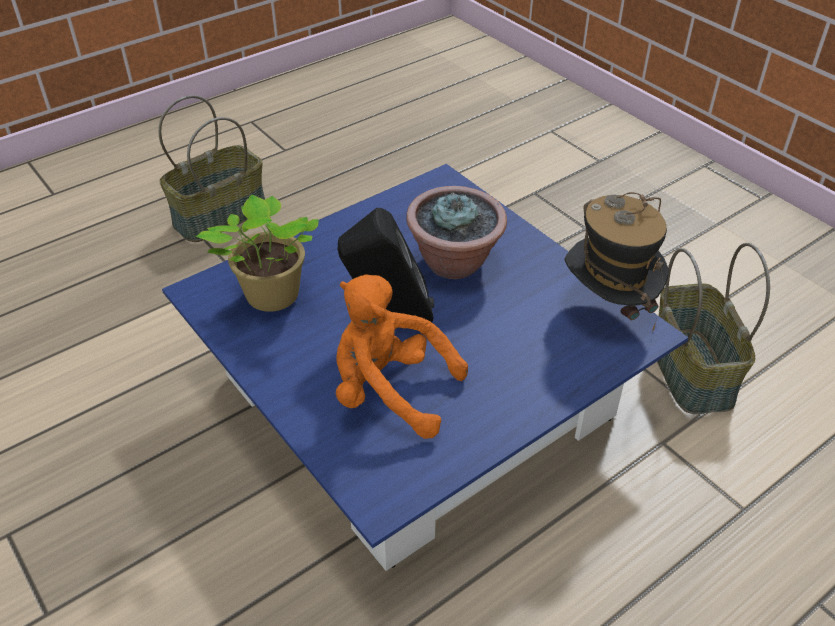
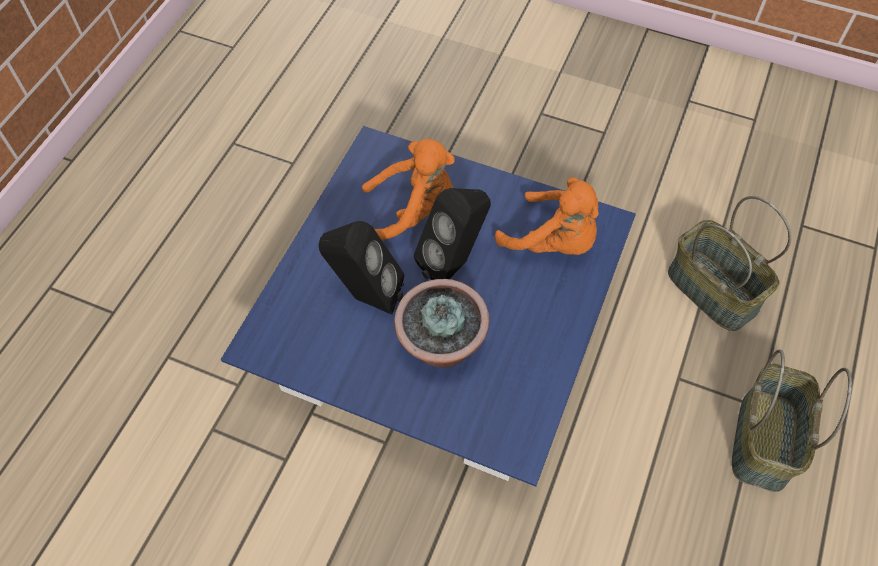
camera: 150 degrees right, 15 degrees up
(270, 297) = (553, 242): potted plant -> orange plush toy
(503, 329) = (365, 296): none -> black speaker
(607, 308) = (294, 357): hat -> none
(693, 372) = (228, 472): basket -> basket (710, 291)

